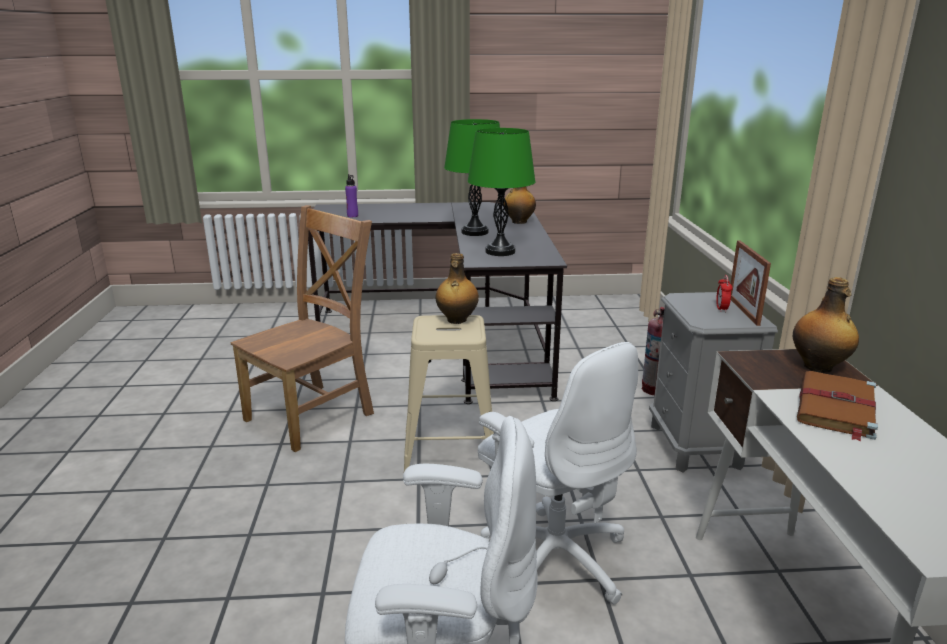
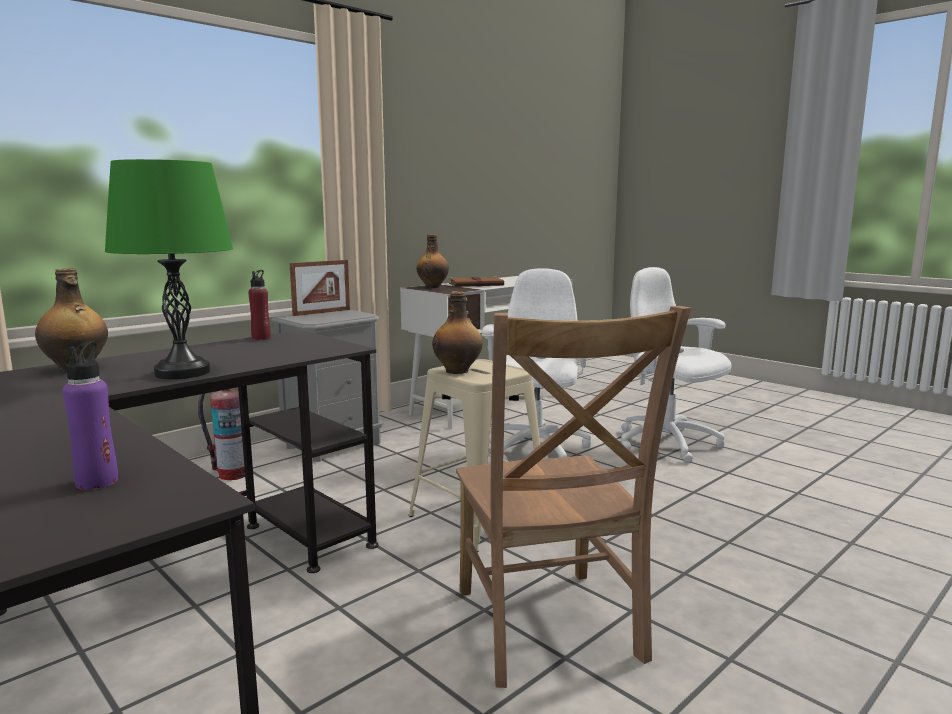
camera: 130 degrees left, 10 degrees down
(314, 415) = (548, 629): brown chair -> brown chair turned 105 degrees counterclockwise
(500, 251) = (283, 349): green table lamp -> none
(547, 253) = (261, 338): none -> red bottle
(721, 309) = (326, 315): alarm clock -> none

